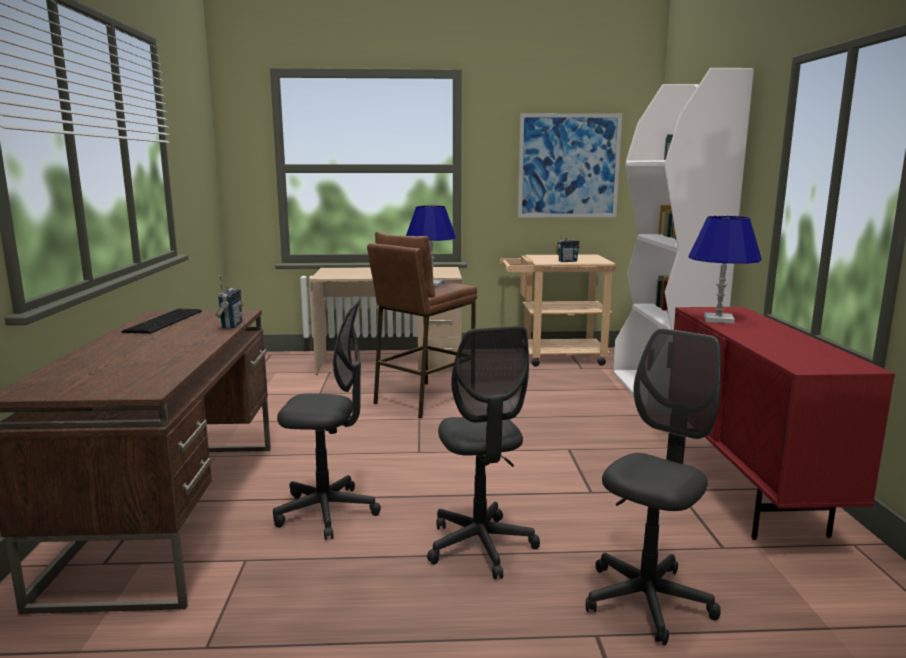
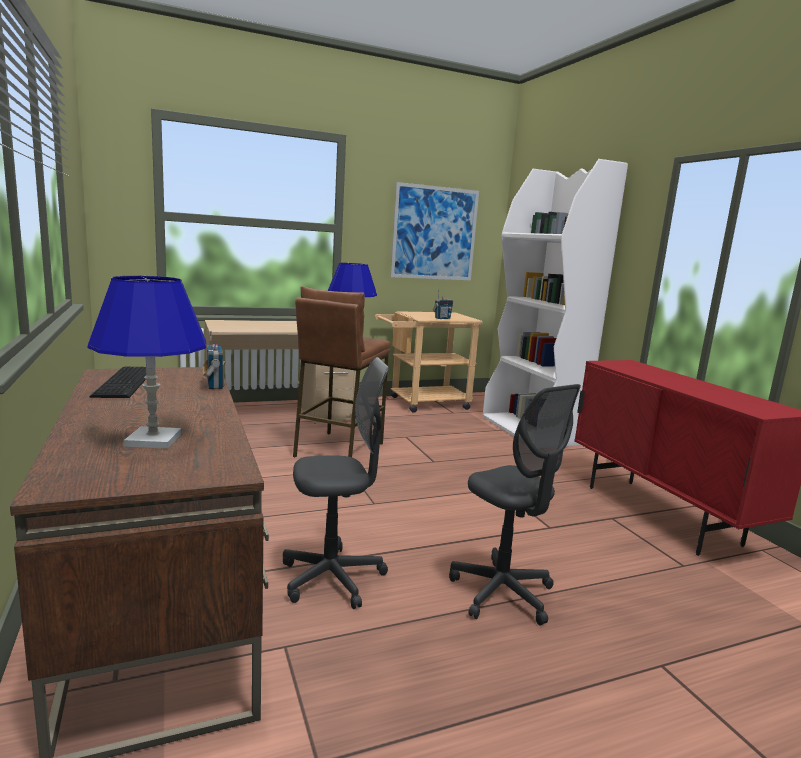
camera: 20 degrees left, 0 degrees up
(647, 601) = (671, 624): grey office chair -> none
(718, 319) = (634, 371): blue table lamp -> blue table lamp (153, 440)

